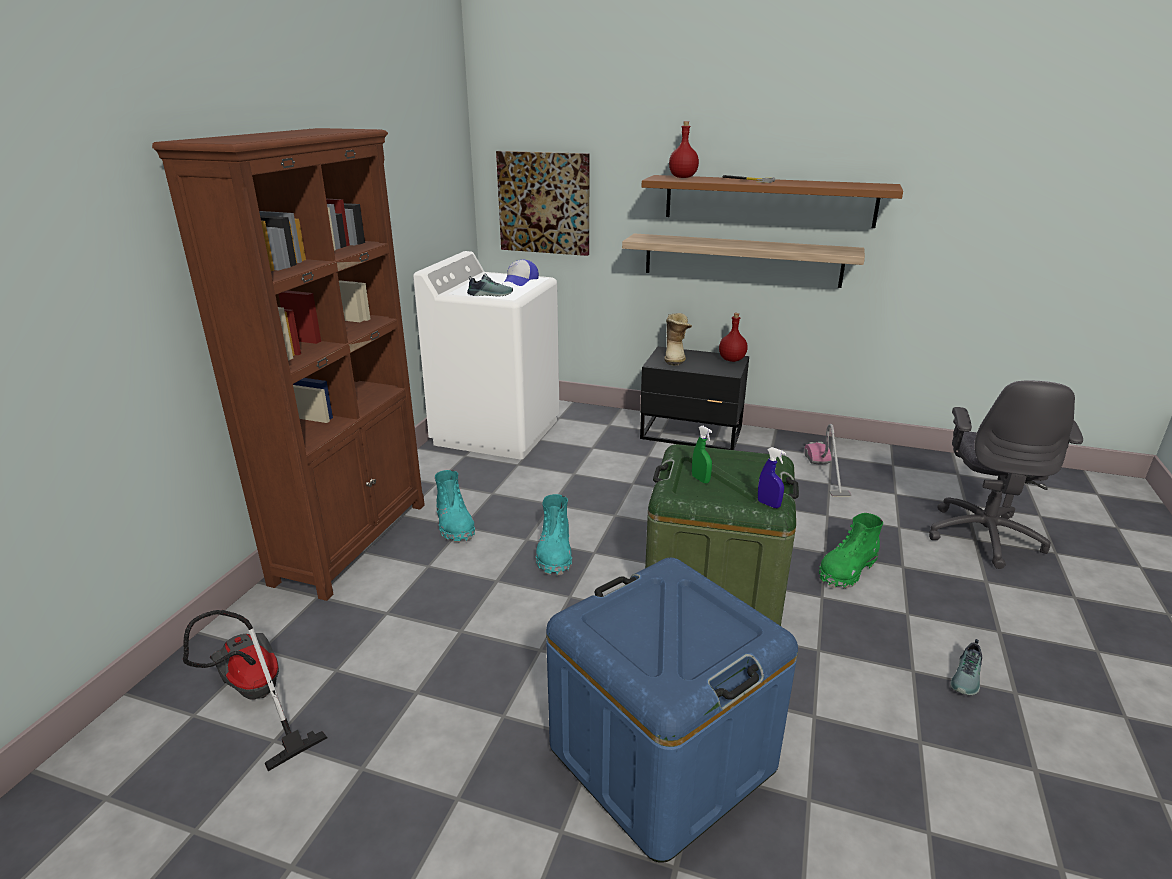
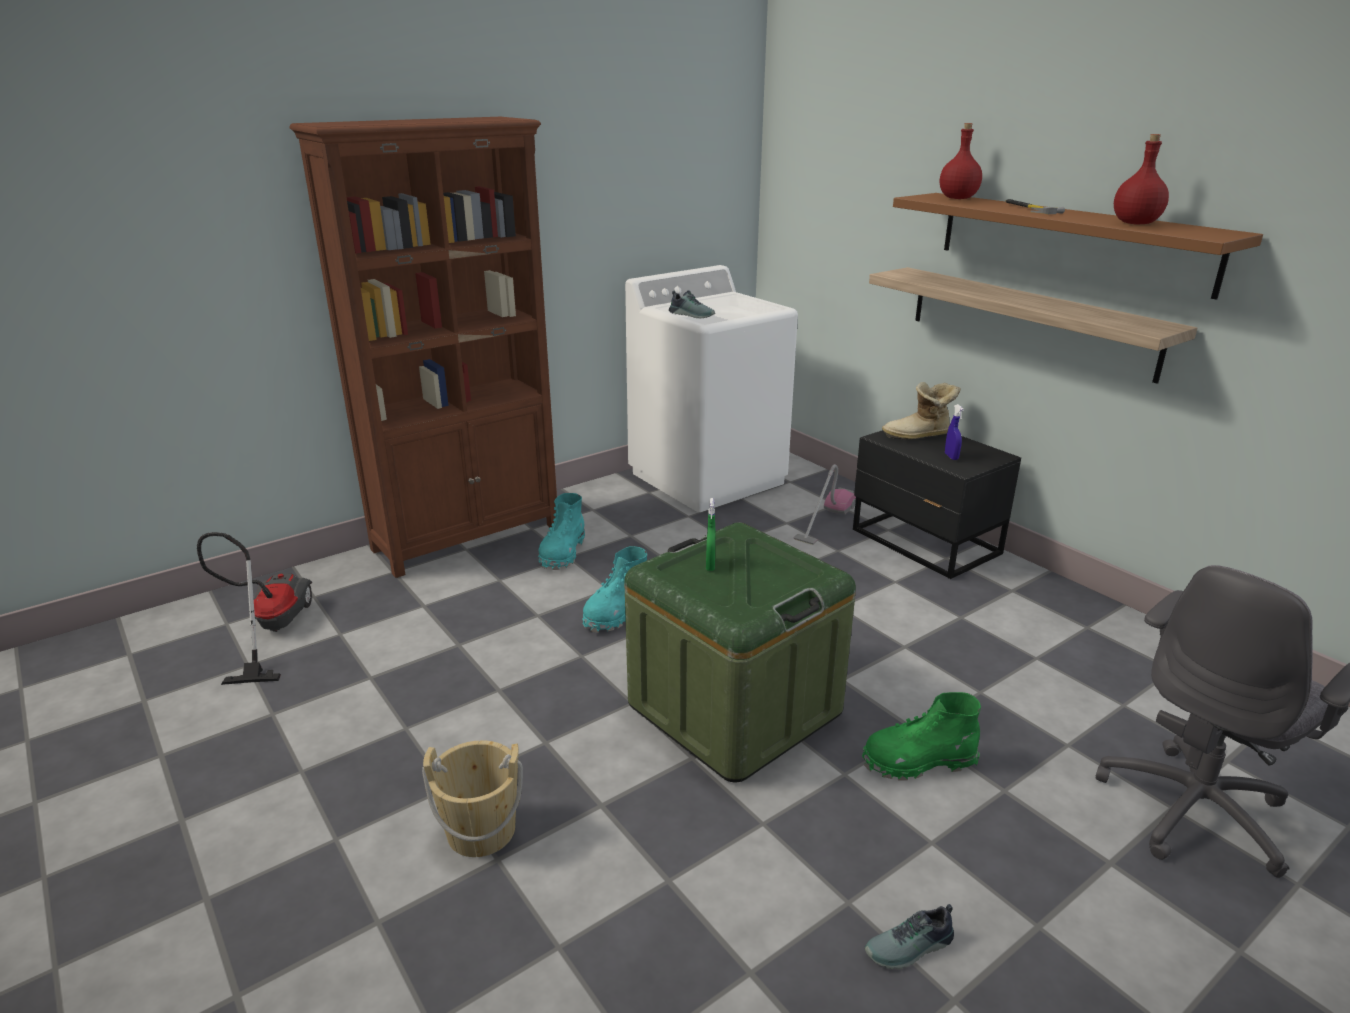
camera: 35 degrees right, 0 degrees up
(520, 281) = (750, 306): cap -> none
(544, 203) = (821, 218): picture -> none
(661, 757) = (481, 831): blue storage box -> beige bucket
(676, 357) = (919, 436): boot -> boot turned 45 degrees clockwise
(732, 360) = (988, 456): red bottle -> red bottle (1135, 223)
(768, 504) = (735, 613): blue spray bottle -> blue spray bottle (951, 457)
(826, 473) = (1049, 645): vacuum cleaner -> vacuum cleaner (825, 521)

